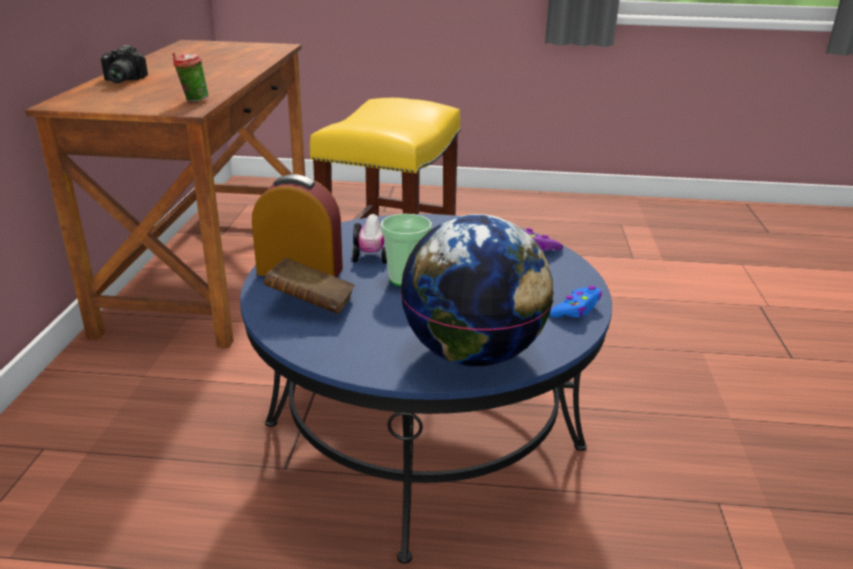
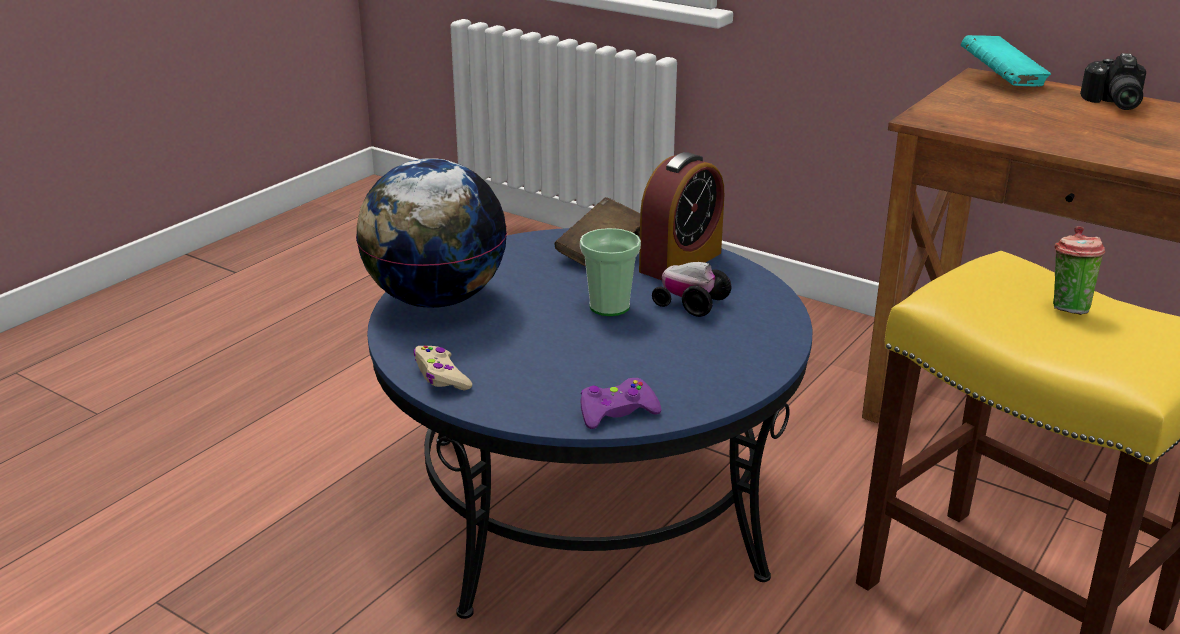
camera: 120 degrees right, 0 degrees up
(70, 100) = (1001, 81): none -> turquoise book
(120, 80) = (1112, 103): camera -> camera turned 105 degrees counterclockwise
(193, 100) = (975, 124): cup -> cup (1067, 307)
(576, 309) = (441, 376): blue game controller -> beige game controller

